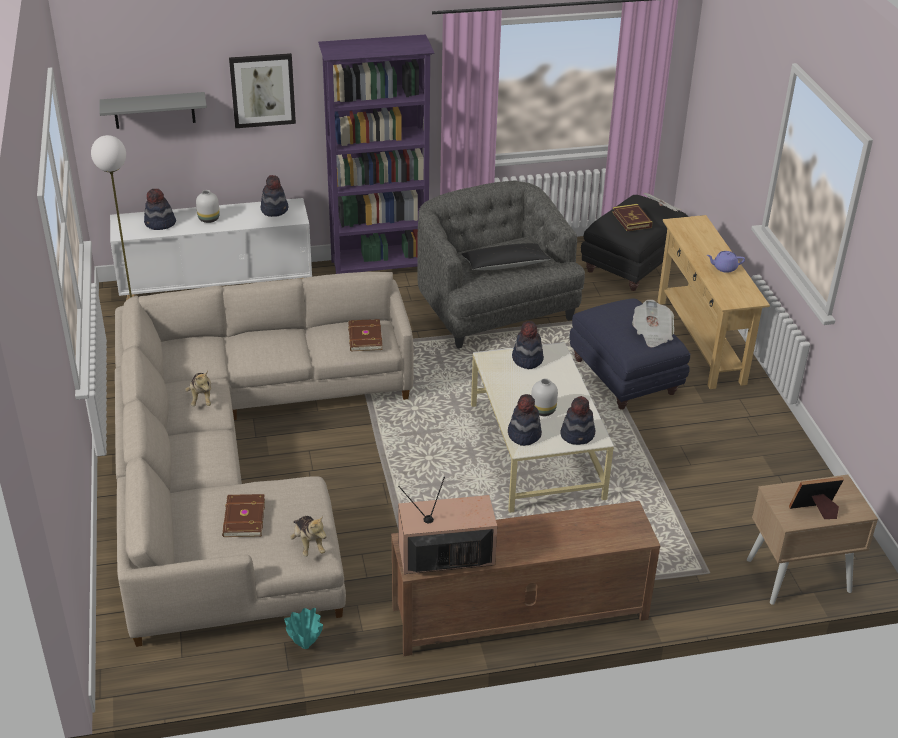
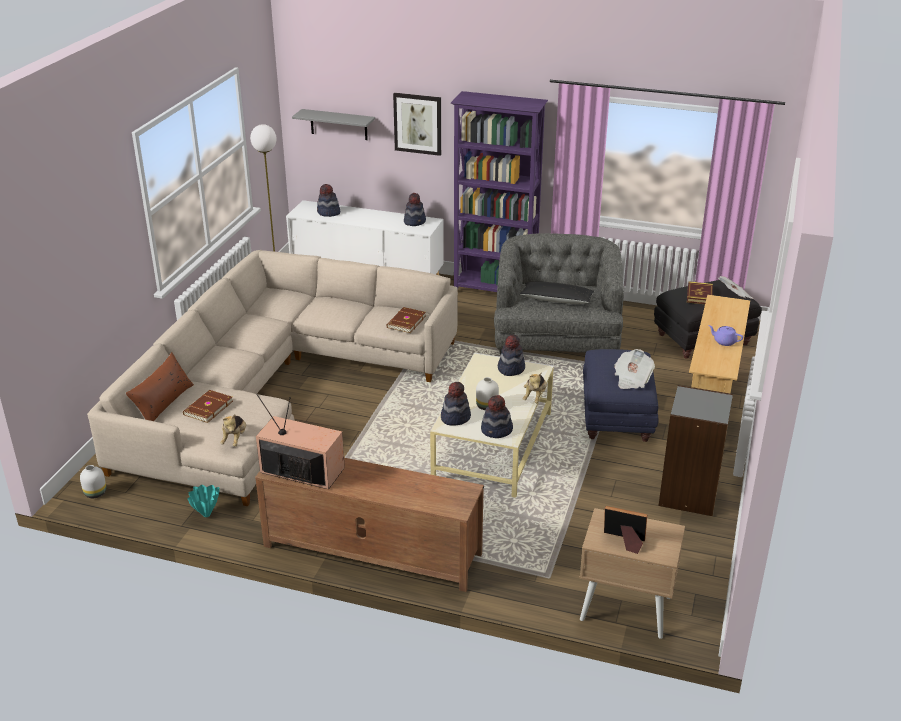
camera: 30 degrees right, 5 degrees down
(181, 531) = (163, 403): none -> brown pillow
(201, 398) = (258, 329): plush toy -> plush toy (535, 397)
(209, 219) = (364, 217): white vase -> white vase (95, 493)
(755, 437) = (689, 494): none -> grey bookcase

